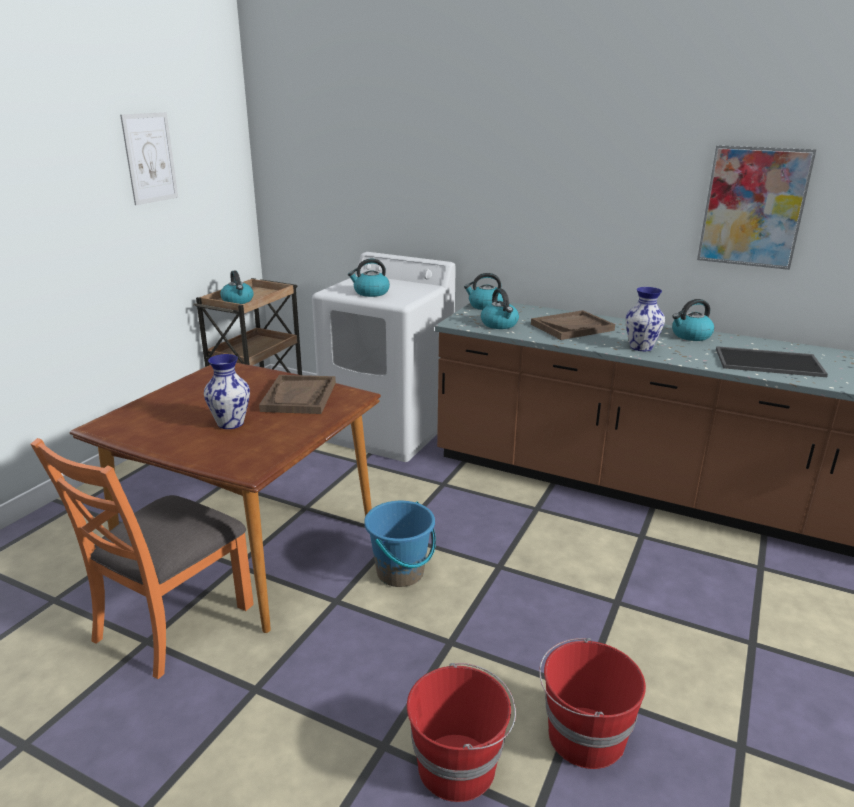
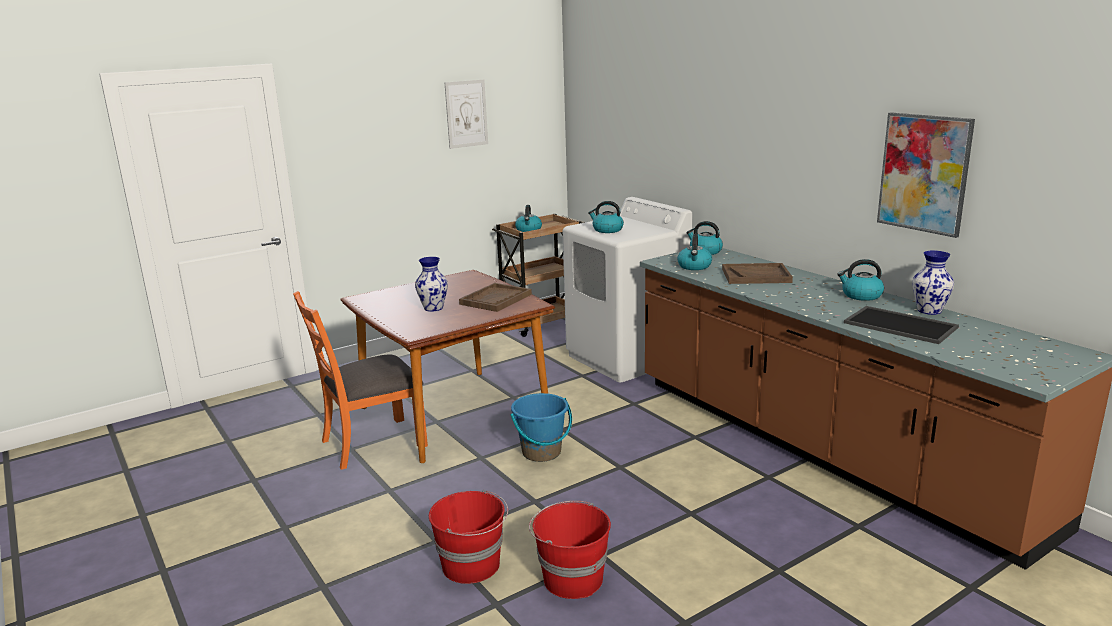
camera: 30 degrees right, 5 degrees down
(641, 347) = (794, 298): vase -> vase (930, 311)

